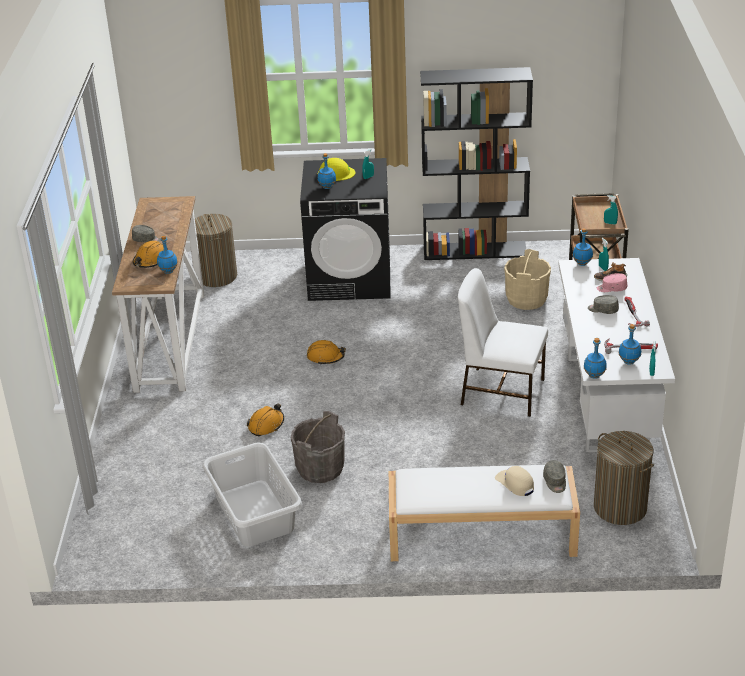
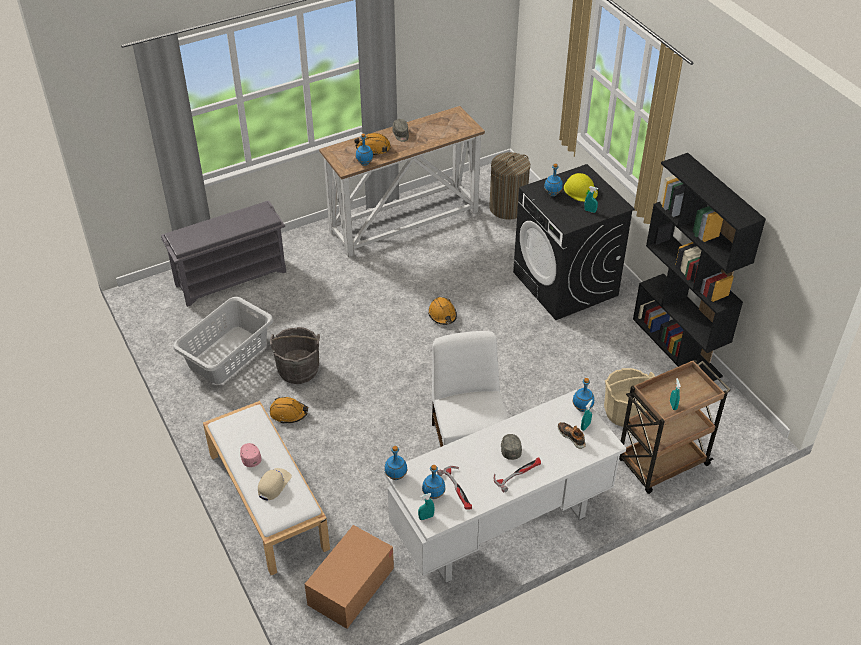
camera: 60 degrees right, 10 degrees up
(134, 480) = (231, 277): none -> grey shoe rack
(266, 425) = (333, 318): orange hard hat -> orange hard hat (288, 413)
(555, 482) = (289, 511): grey cap -> none
(611, 288) = (552, 444): pink cap -> pink cap (250, 457)
(620, 507) = (351, 586): laundry basket -> cardboard box

